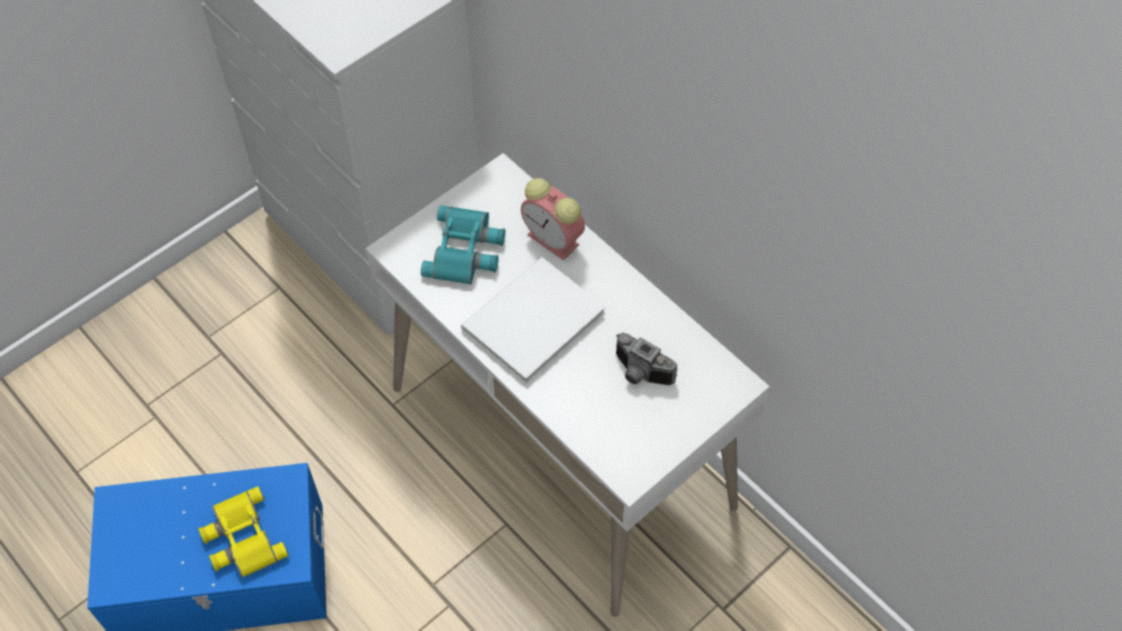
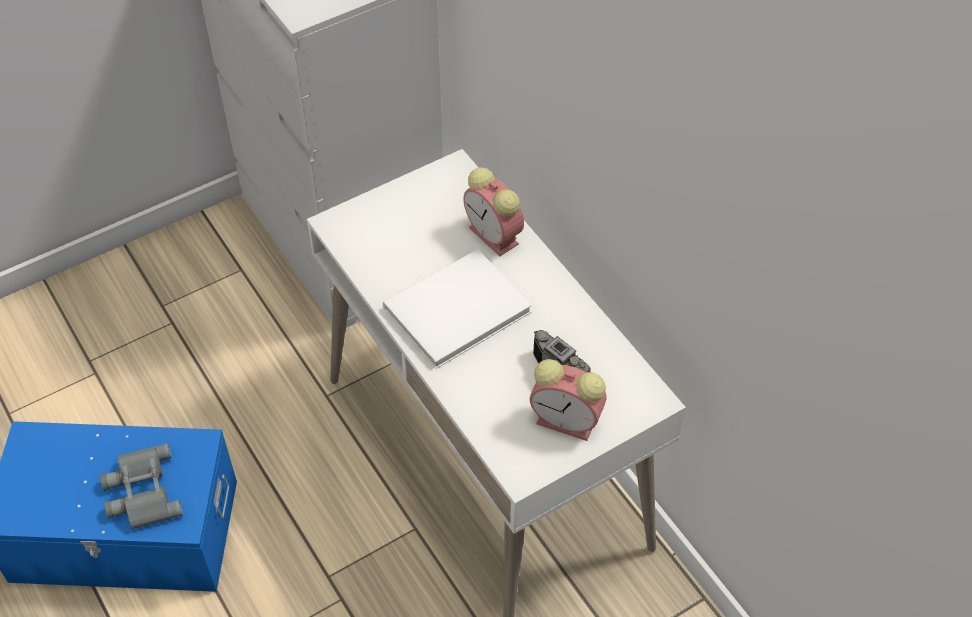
camera: 10 degrees right, 5 degrees down
(241, 538) = (141, 491): yellow binoculars -> grey binoculars
(466, 251) = (405, 234): turquoise binoculars -> none
(663, 418) = (568, 421): none -> alarm clock

